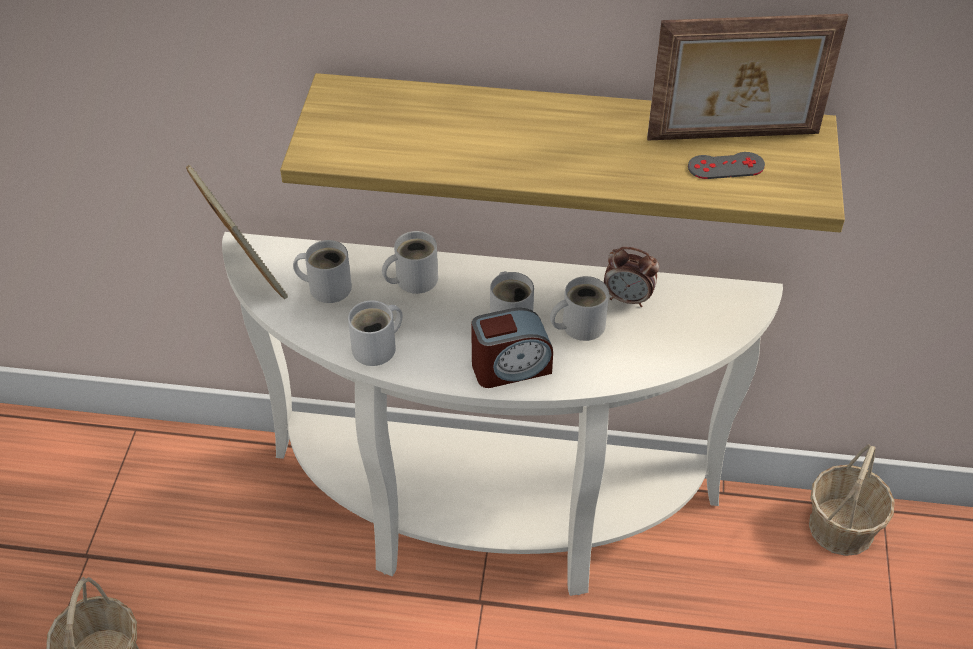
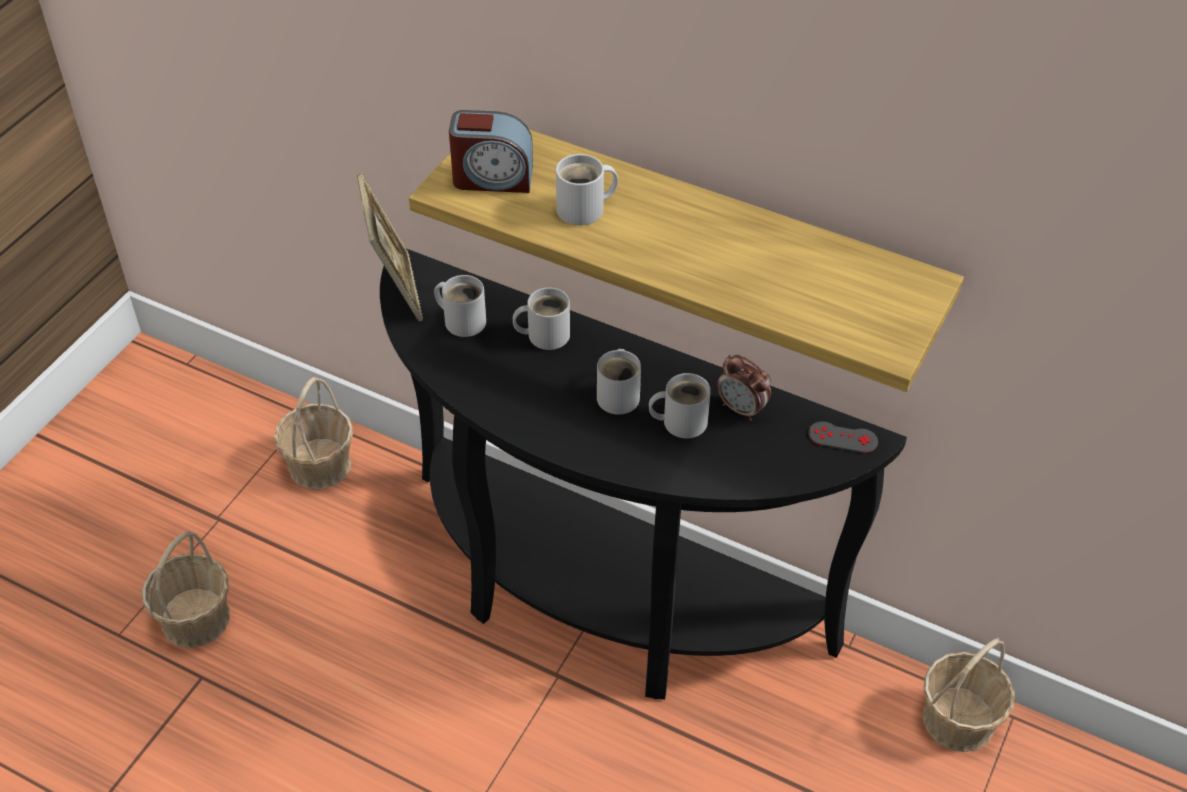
camera: 20 degrees right, 0 degrees up
(169, 473) = (319, 465): none -> basket
(378, 348) = (482, 390): white mug -> white mug (585, 209)
(487, 520) = (597, 600): white console table -> black console table
(510, 367) = (595, 442): alarm clock -> alarm clock (492, 178)
(726, 166) = (821, 298): grey game controller -> grey game controller (842, 438)
(733, 138) = (845, 273): picture frame -> none

